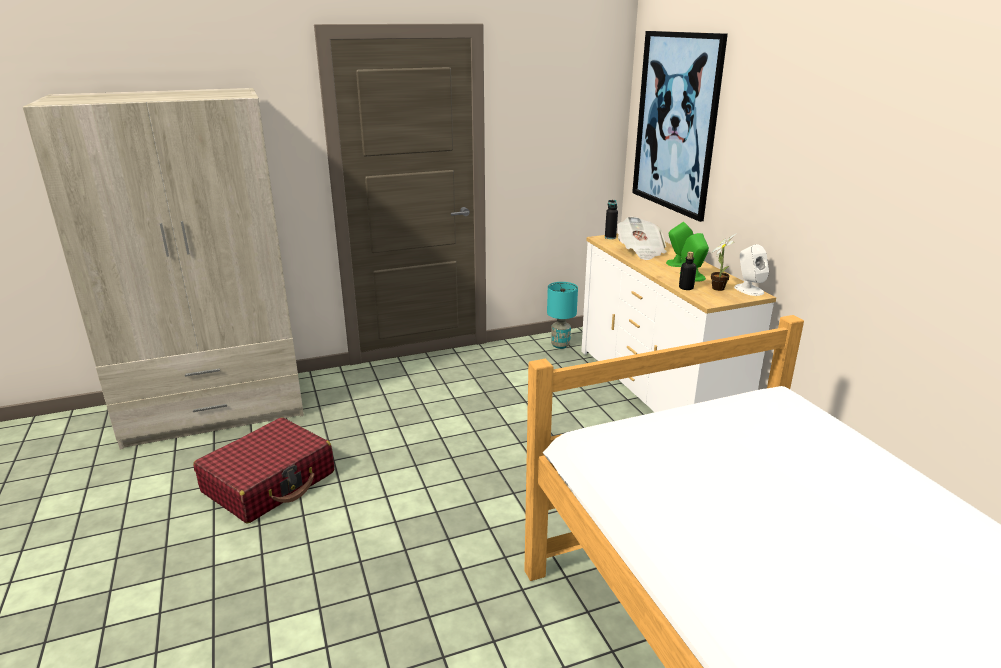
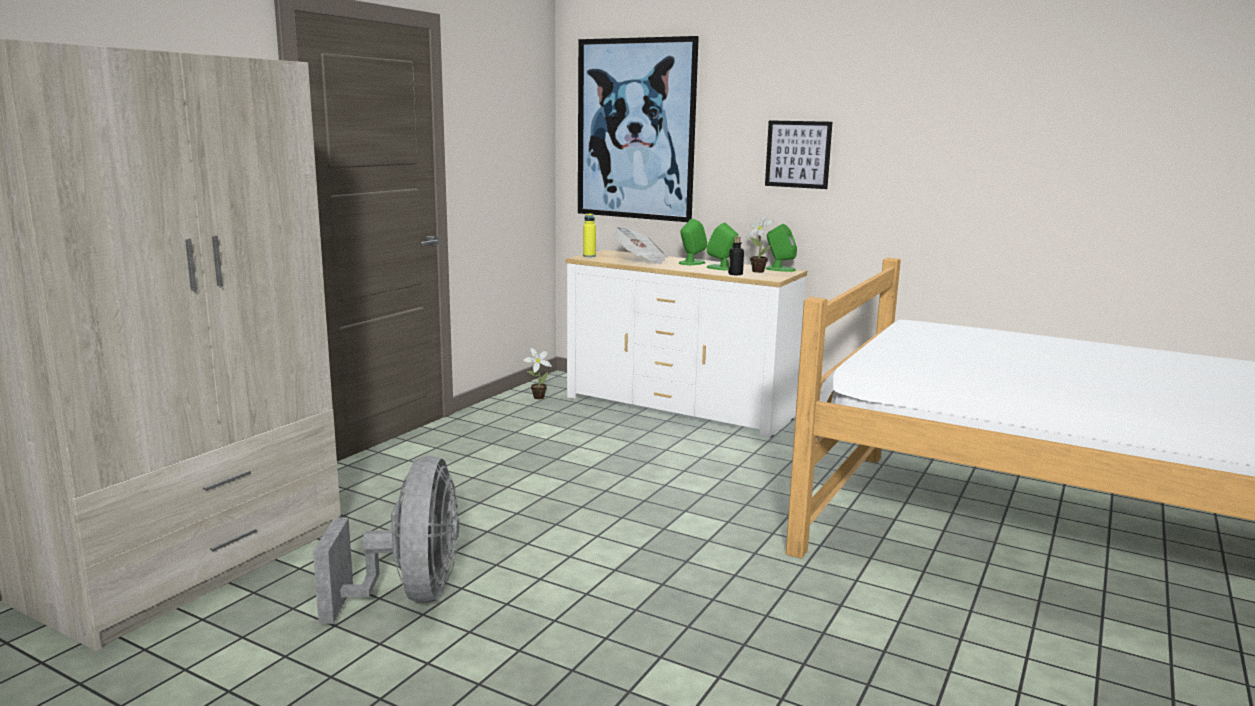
camera: 40 degrees left, 10 degrees down
(269, 482) = (410, 595): red suitcase -> grey fan
(560, 345) = (536, 397): turquoise table lamp -> potted plant
(610, 237) = (589, 256): black bottle -> yellow bottle
(748, 290) = (780, 269): white speaker -> green speaker
(789, 172) = (798, 154): none -> picture

